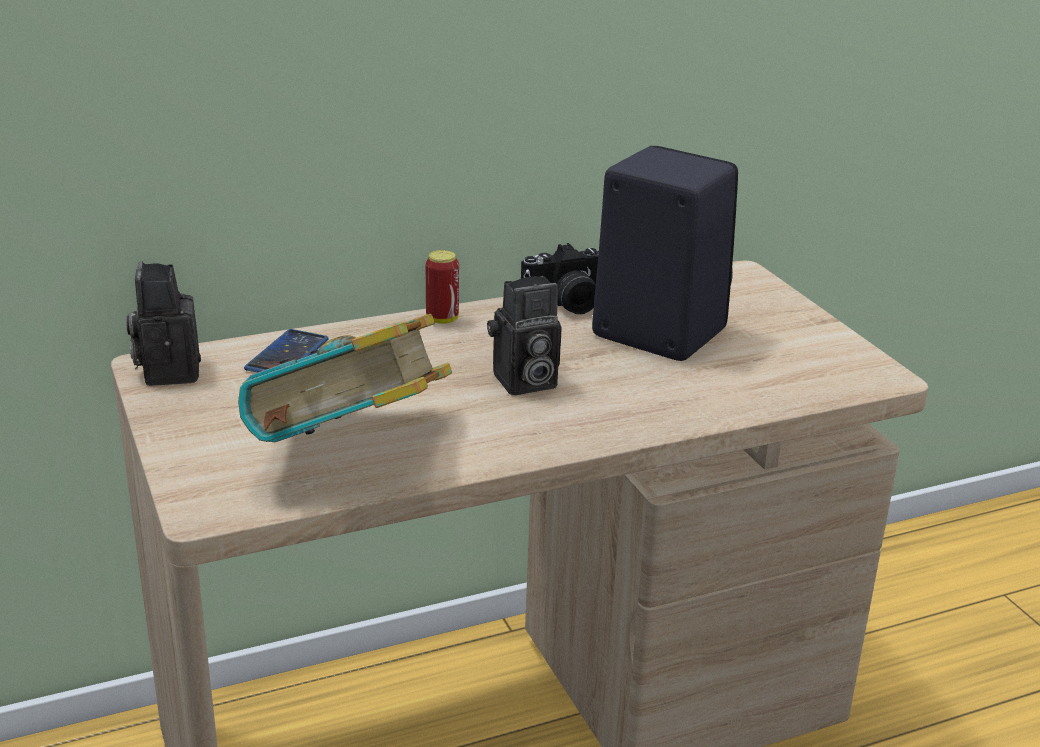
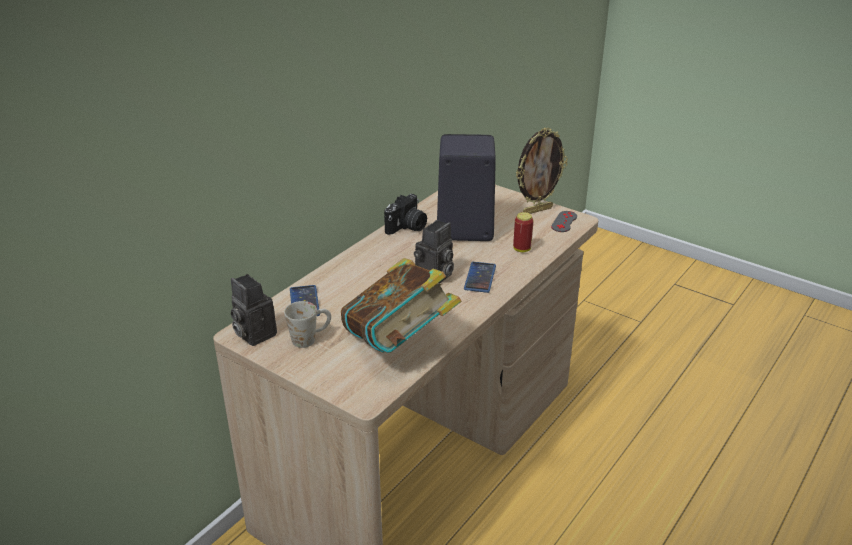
camera: 30 degrees left, 5 degrees up
(235, 402) = (310, 338): none -> white mug
(442, 319) = (358, 255): can -> can (522, 249)
(598, 407) = (480, 278): none -> phone
(822, 342) = (537, 210): none -> picture frame
(853, 372) = (564, 222): none -> grey game controller

